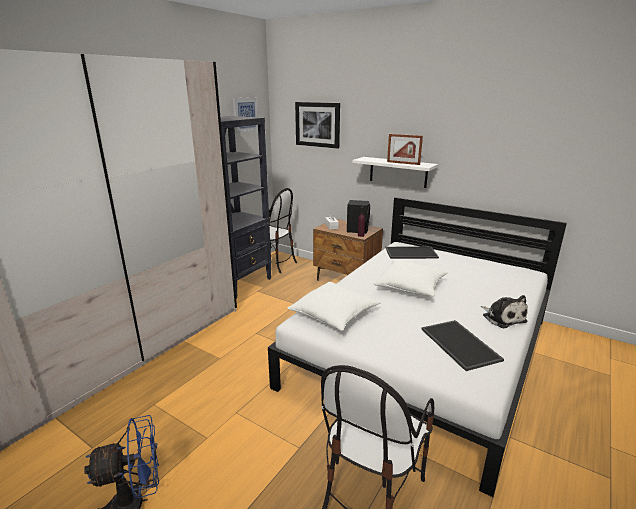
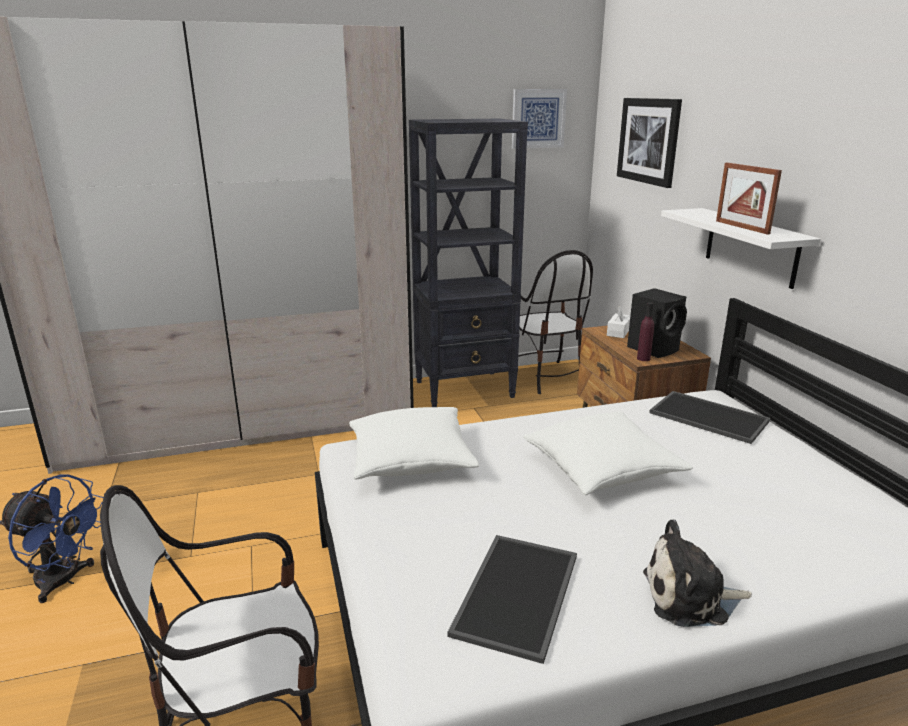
camera: 40 degrees right, 0 degrees up
(502, 318) = (690, 597): plush toy -> plush toy turned 75 degrees clockwise

